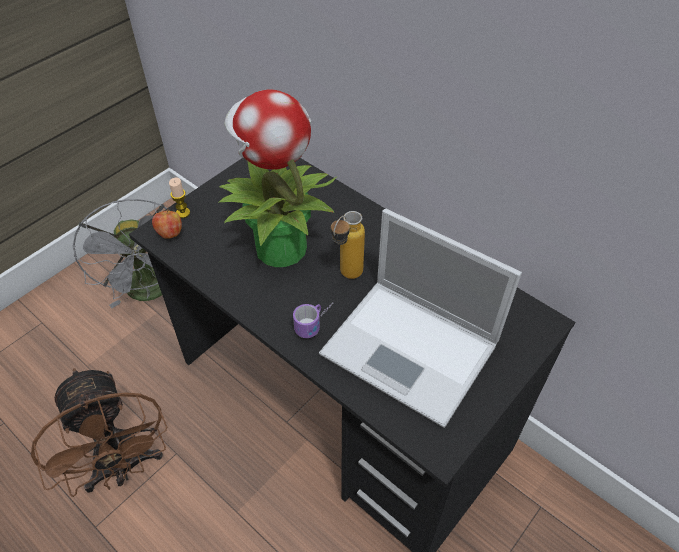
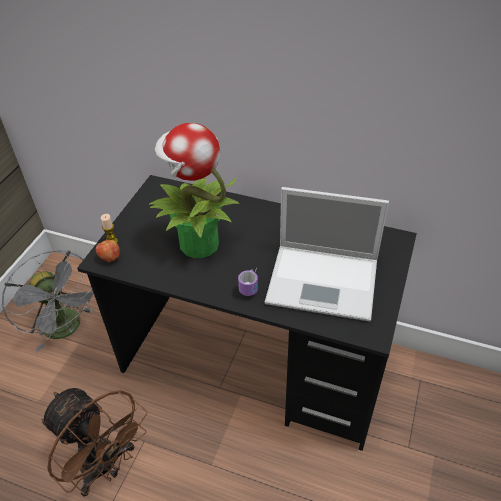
camera: 20 degrees left, 5 degrees down
(346, 277) = (256, 249): bottle -> none

